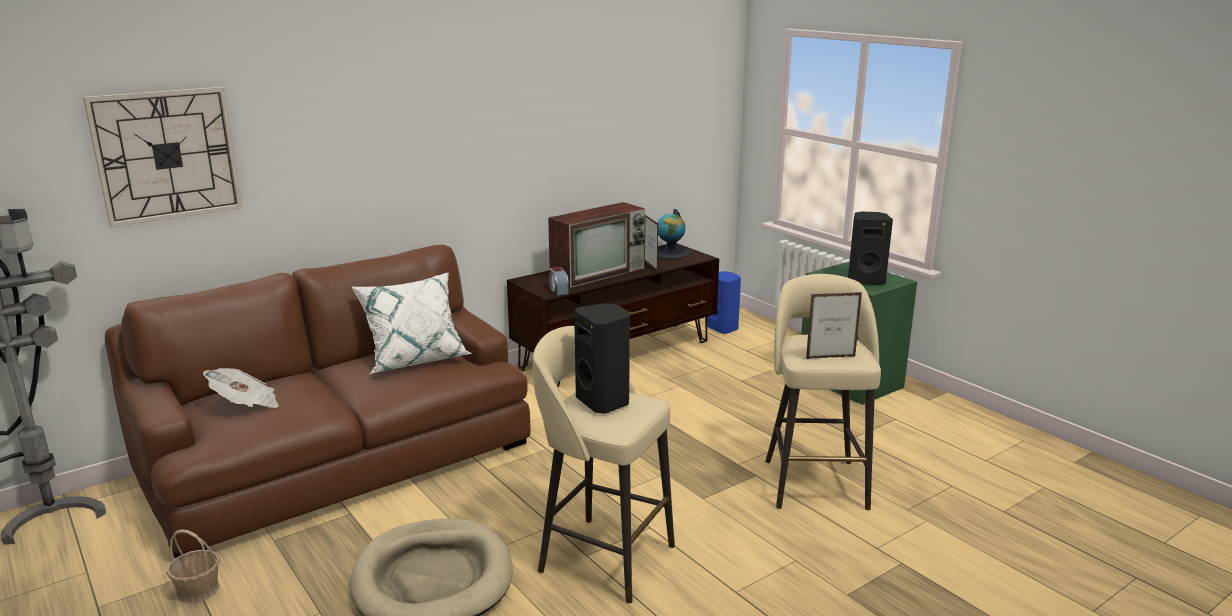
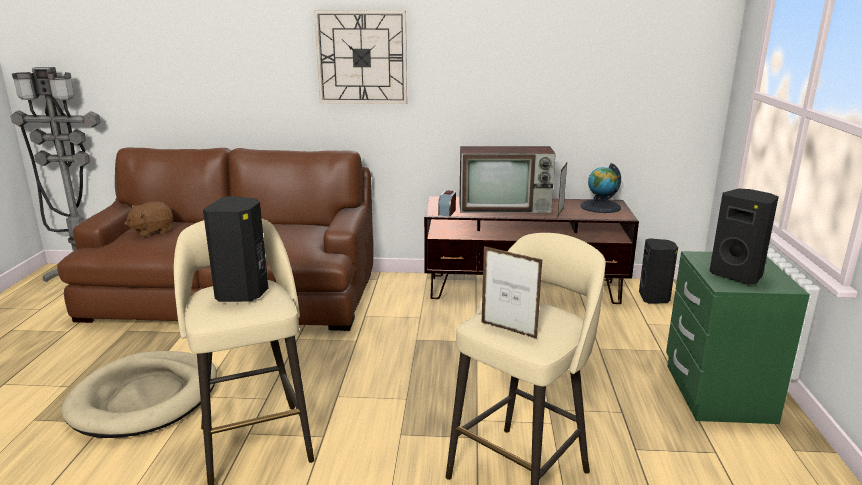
camera: 40 degrees right, 0 degrees up
(167, 155) = (164, 50): wall clock -> wall clock (362, 57)
(198, 590) = (53, 342): basket -> none
(246, 404) = (152, 232): newspaper -> brown plush toy
(415, 359) = (285, 234): white pillow -> none
(723, 328) = (654, 298): blue speaker -> black speaker

